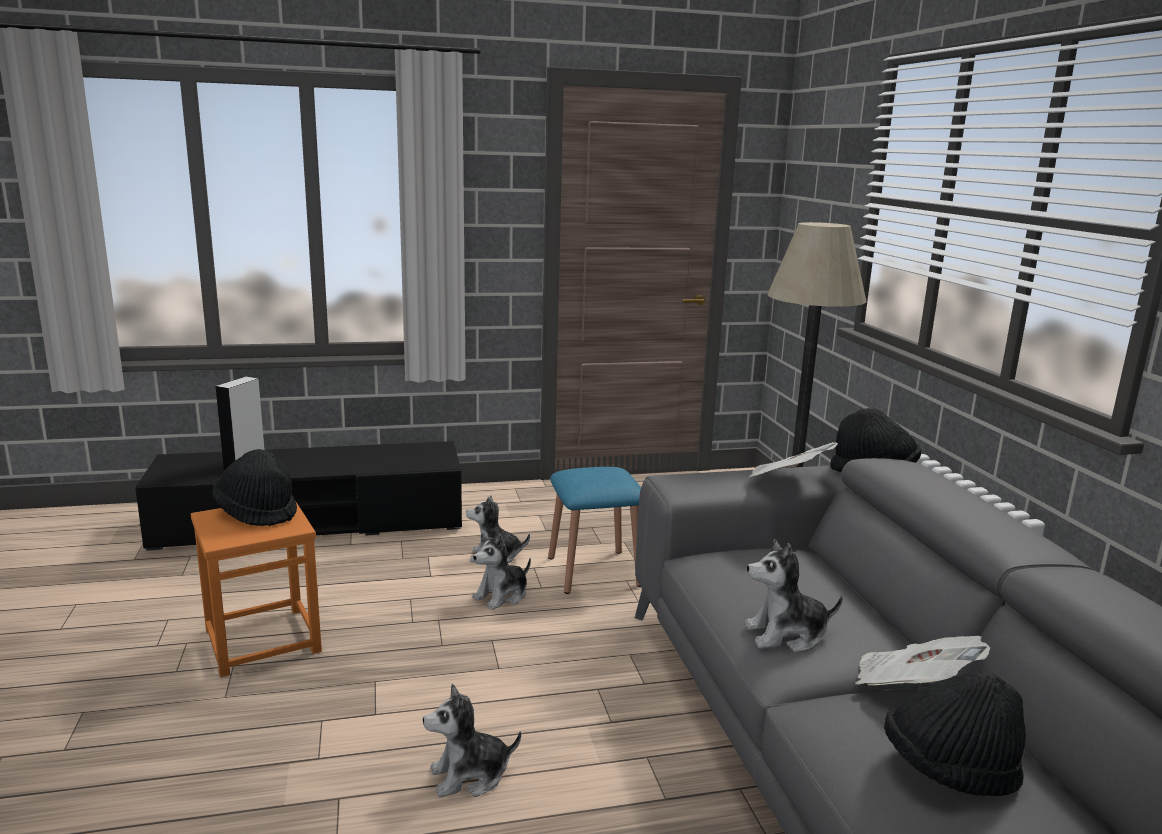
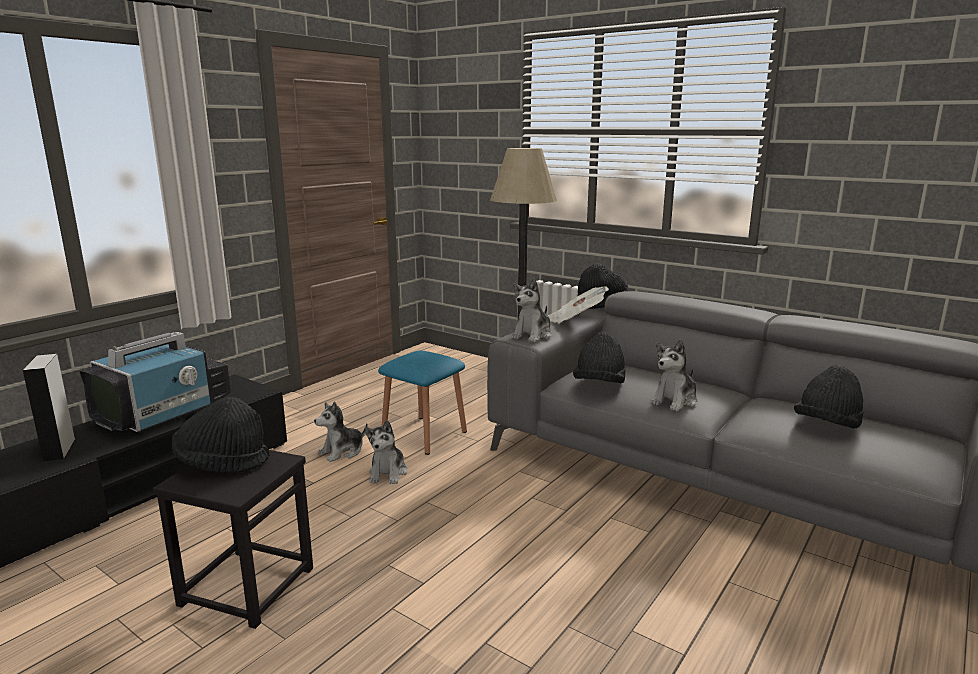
camera: 40 degrees left, 0 degrees up
(263, 640) = (246, 586): orange stool -> black stool
(350, 459) = (165, 413): none -> television
(470, 776) = (540, 581): plush toy -> plush toy (533, 335)
(726, 576) = (599, 385): none -> black hat
(911, 688) = (756, 401): newspaper -> none

